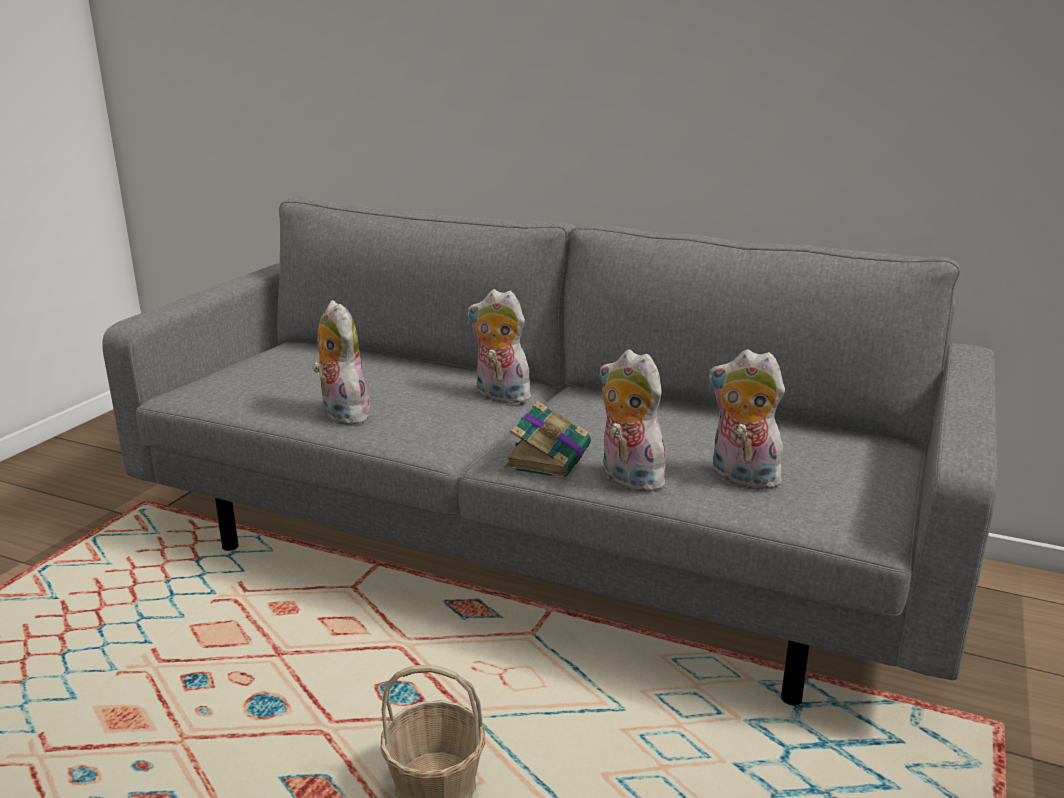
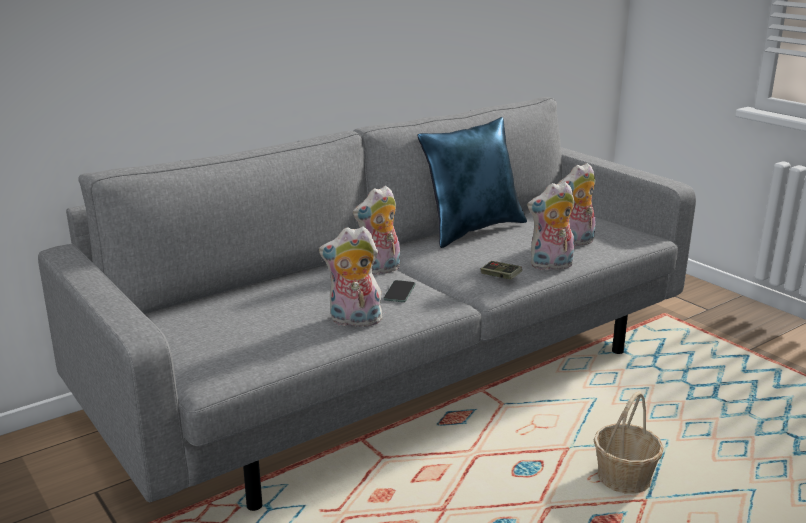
camera: 60 degrees left, 0 degrees up
(440, 416) = (399, 292): none -> phone
(549, 457) = (500, 277): book -> game controller
(694, 411) = (472, 230): none -> blue pillow

